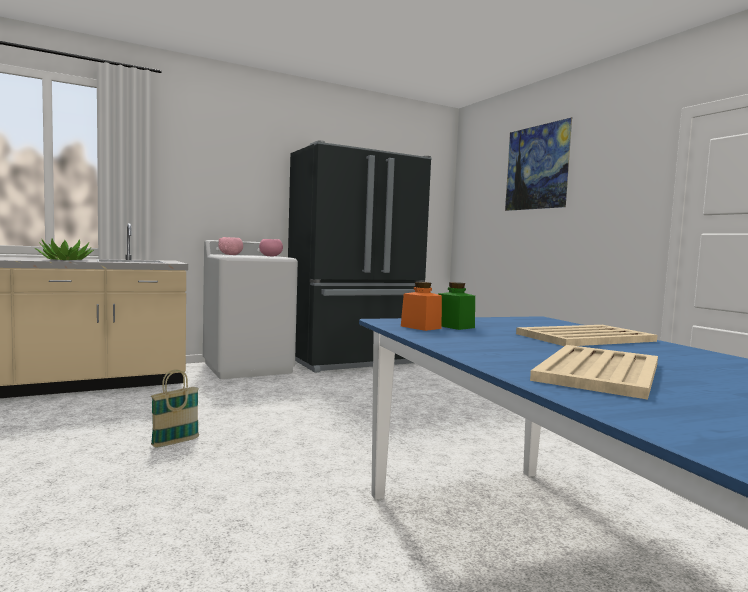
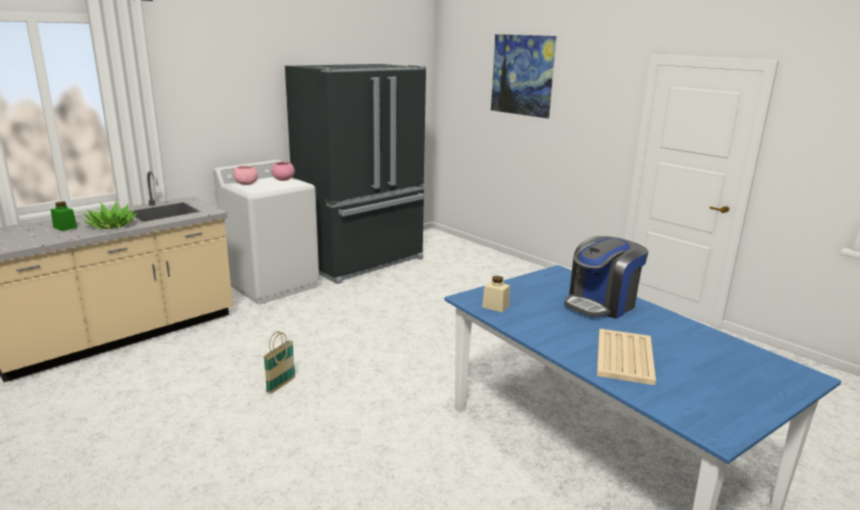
camera: 15 degrees left, 15 degrees up
(421, 327) = (495, 306): orange jar -> beige jar
(454, 326) = (515, 300): green jar -> green jar (65, 227)
(586, 337) = (601, 304): beige tray -> coffee machine

